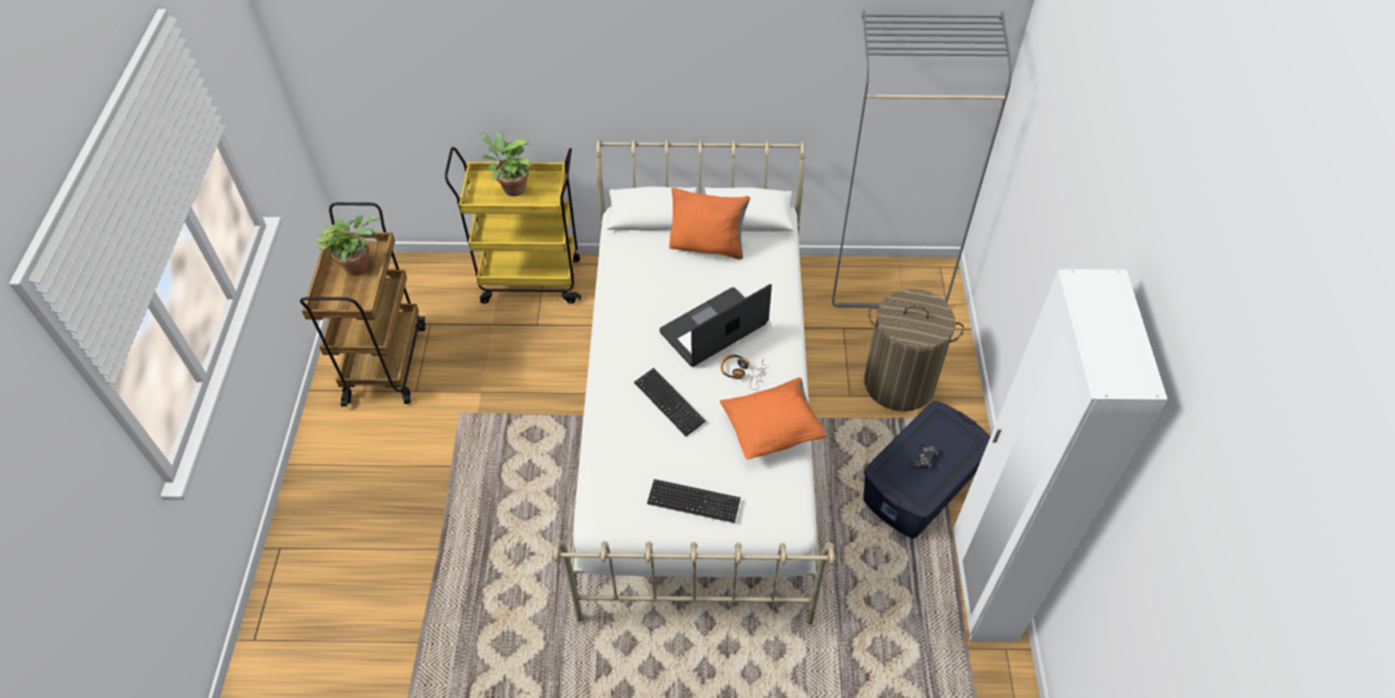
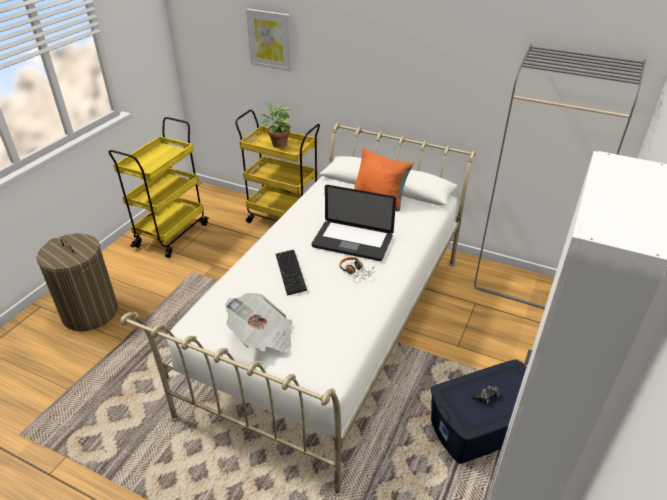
camera: 25 degrees right, 15 degrees down
(359, 265) = (164, 156): potted plant -> none
(386, 363) = (172, 235): brown cart -> yellow cart
(468, 46) = (270, 39): none -> picture
(693, 502) = (262, 337): keyboard -> newspaper
(713, 328) = (352, 241): laptop -> laptop turned 150 degrees counterclockwise
(773, 430) = (354, 312): orange pillow -> none
(899, 383) = (502, 350): laundry basket -> laundry basket (90, 312)

